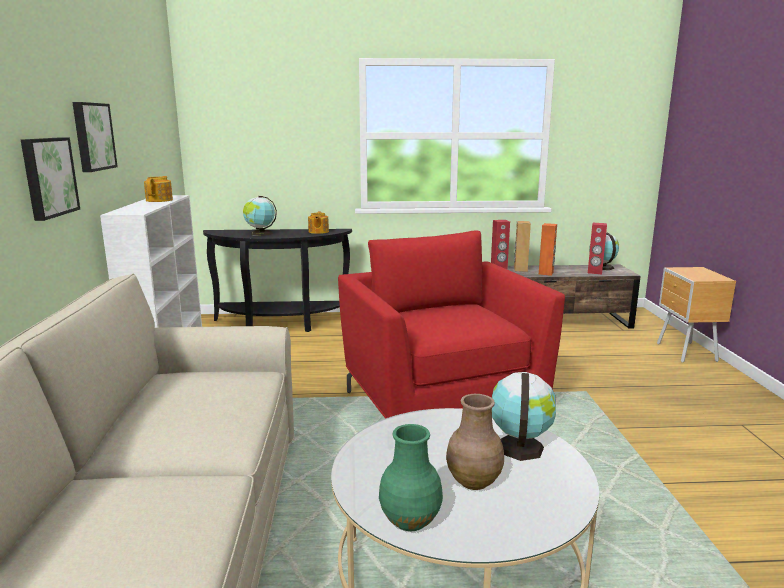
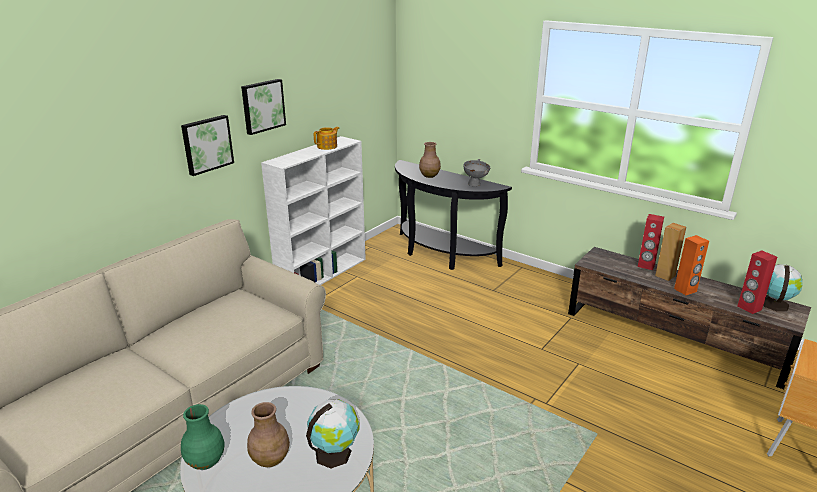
camera: 40 degrees right, 10 degrees up
(260, 233) = (429, 176): globe -> brown vase
(318, 232) = (475, 185): teapot -> grey bowl
(442, 402) = (460, 382): red armchair -> none

